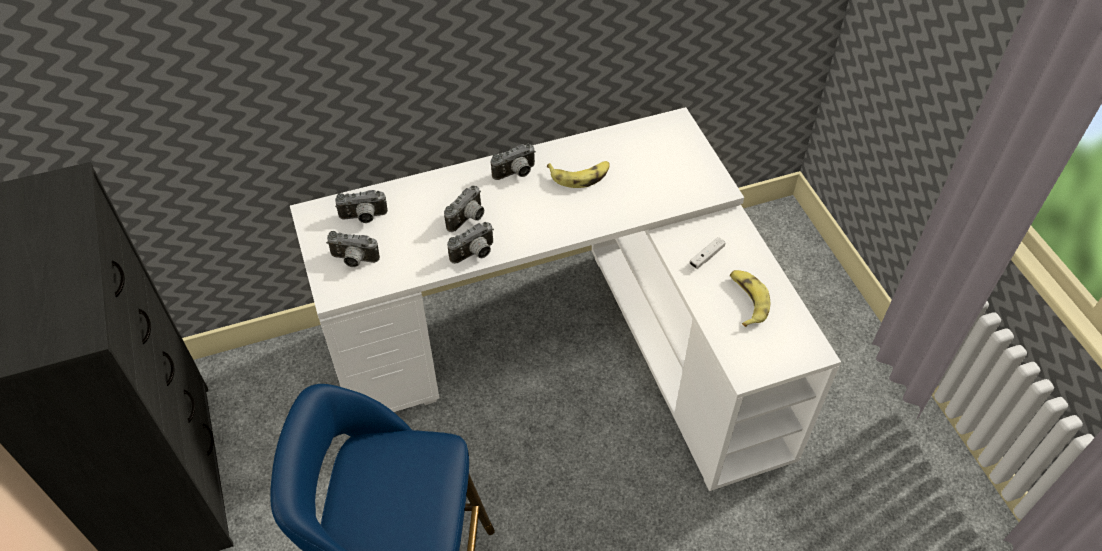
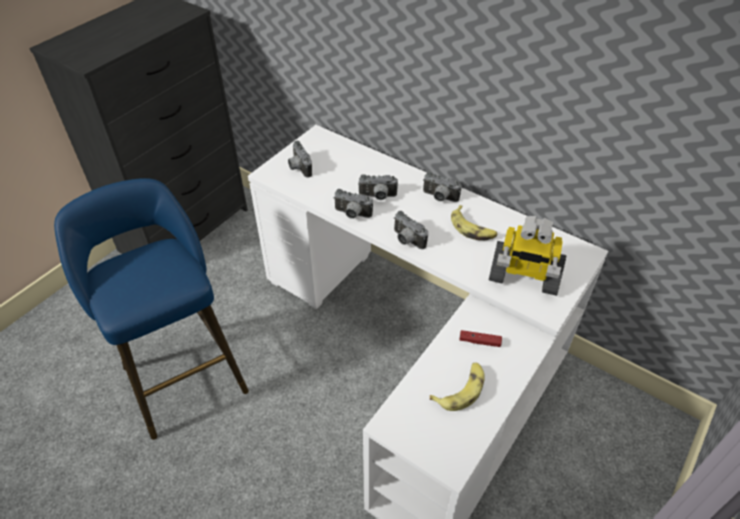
camera: 55 degrees right, 5 degrees down
(363, 218) = (334, 155): camera -> camera (406, 240)
(668, 179) = (523, 276): none -> toy robot
(706, 256) = (479, 341): white game controller -> red game controller

